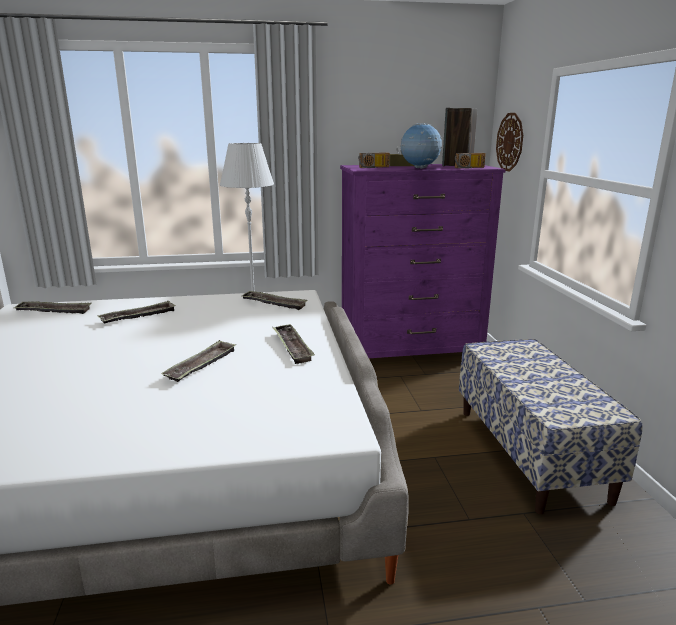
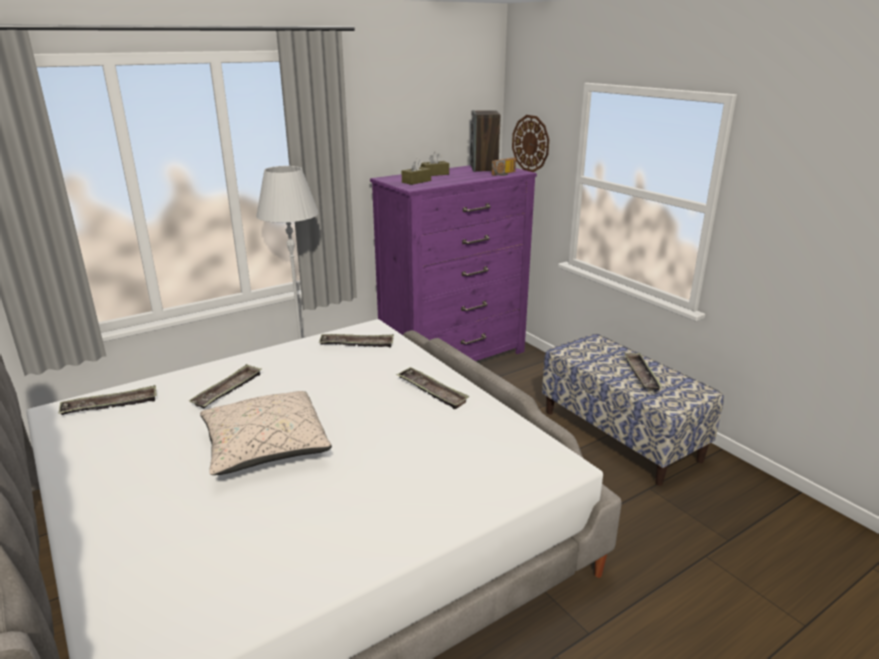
camera: 25 degrees left, 5 degrees up
(111, 358) = (266, 448): none -> beige pillow
(201, 365) = (369, 432): tray -> tray (641, 374)
(374, 167) = (416, 181): radio -> brown tissue box
(420, 168) = (463, 180): globe -> none

